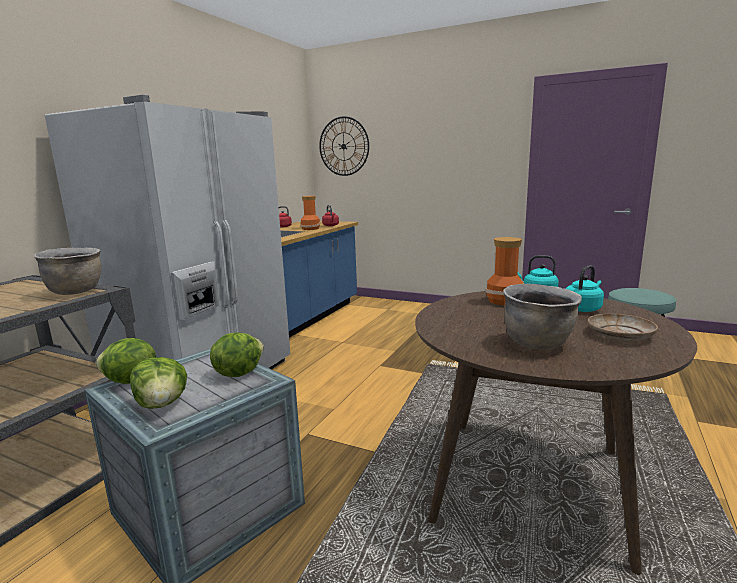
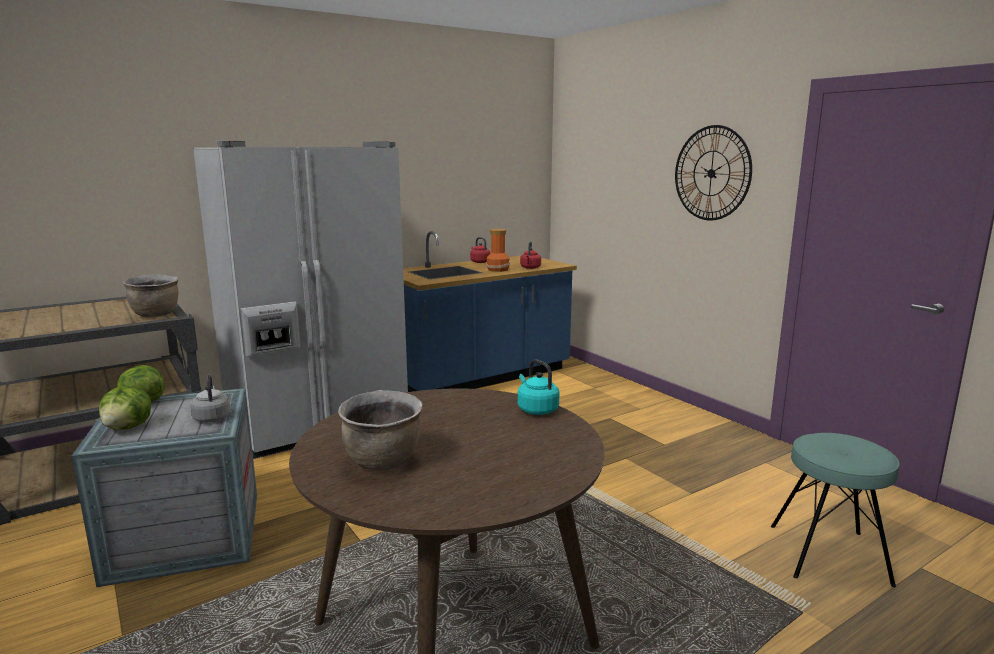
camera: 30 degrees right, 0 degrees up
(238, 373) = (212, 417): lettuce -> grey kettle
(343, 146) = (582, 164): wall clock -> wall clock (711, 173)
(504, 301) = (480, 408): vase -> none
(583, 308) = (534, 440): turquoise kettle -> none
(620, 334) = (483, 479): beige plate -> none

